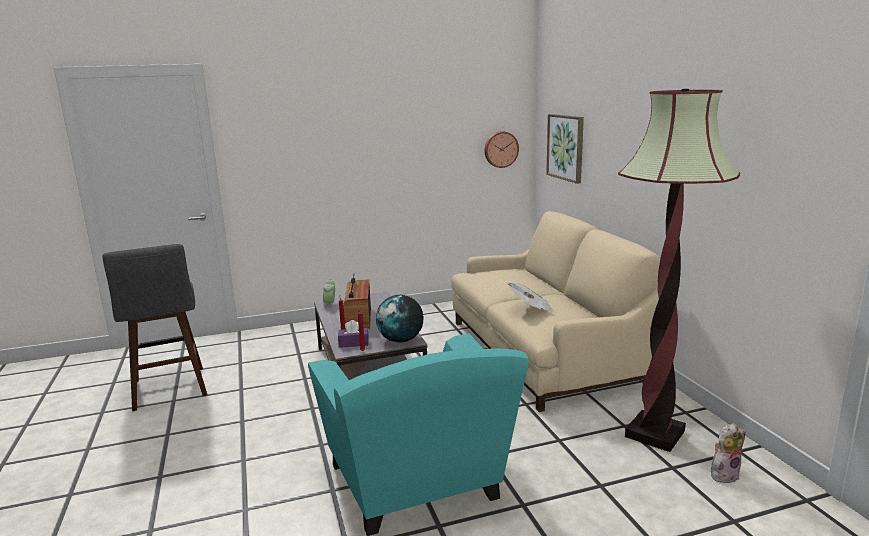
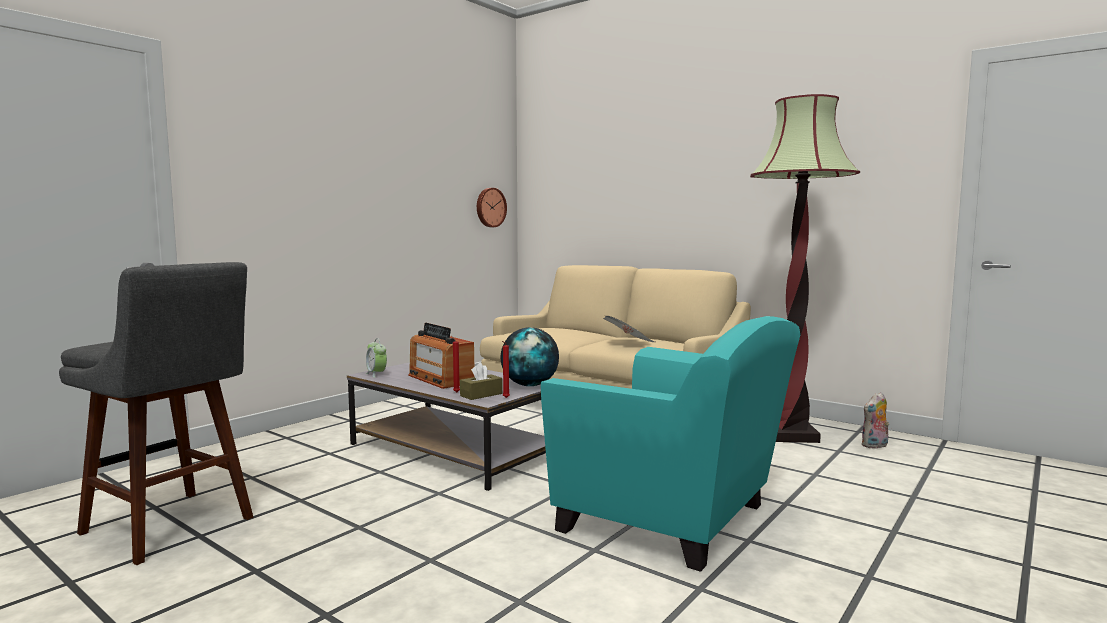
camera: 35 degrees left, 10 degrees down
(353, 343) = (481, 395): purple tissue box -> brown tissue box
(566, 147) = (570, 201): picture -> none
(724, 474) = (875, 446): plush toy -> plush toy turned 150 degrees counterclockwise

